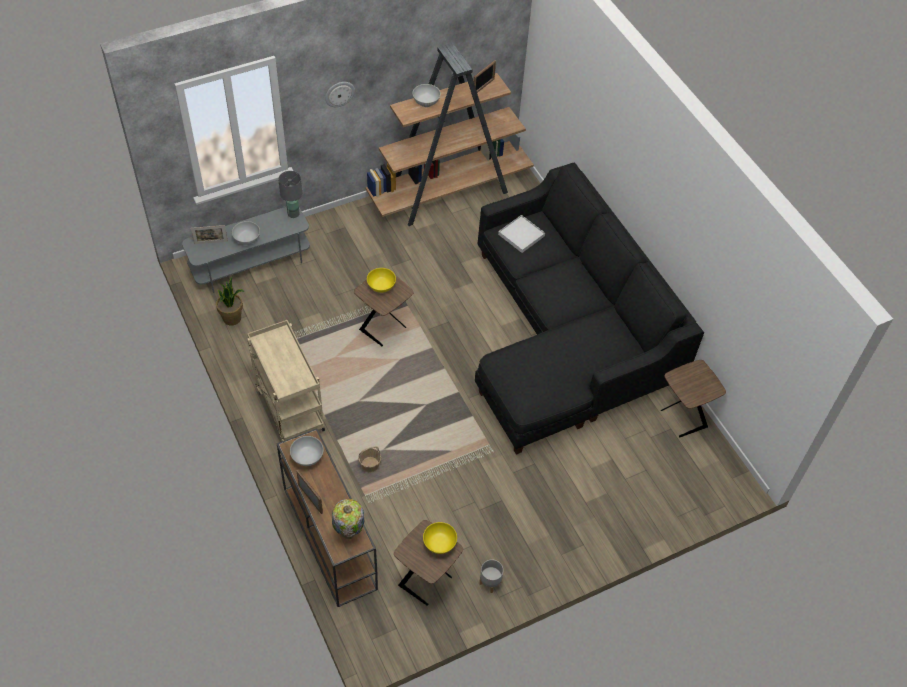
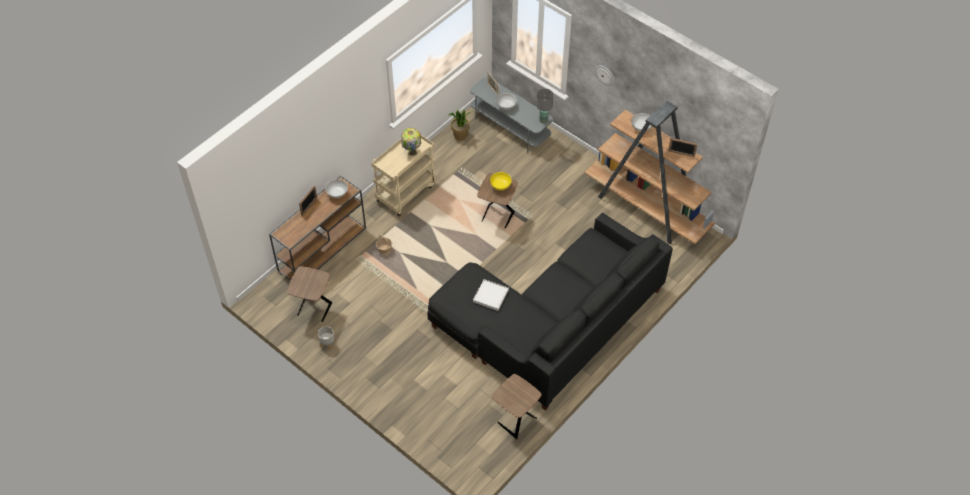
camera: 70 degrees right, 0 degrees up
(348, 533) = (293, 233): table lamp -> table lamp (411, 153)
(439, 544) = (315, 287): yellow bowl -> none
(521, 235) = (597, 248): white tray -> white tray (491, 296)

